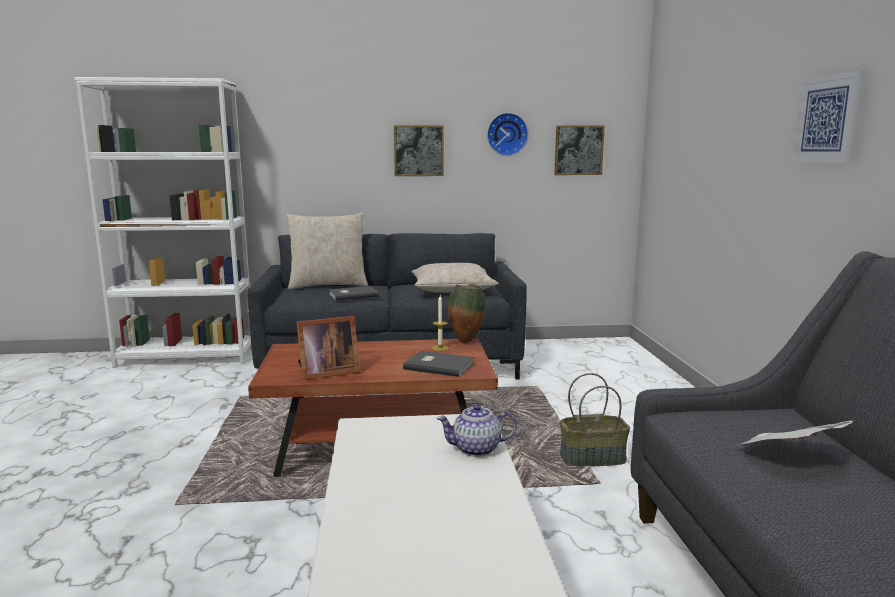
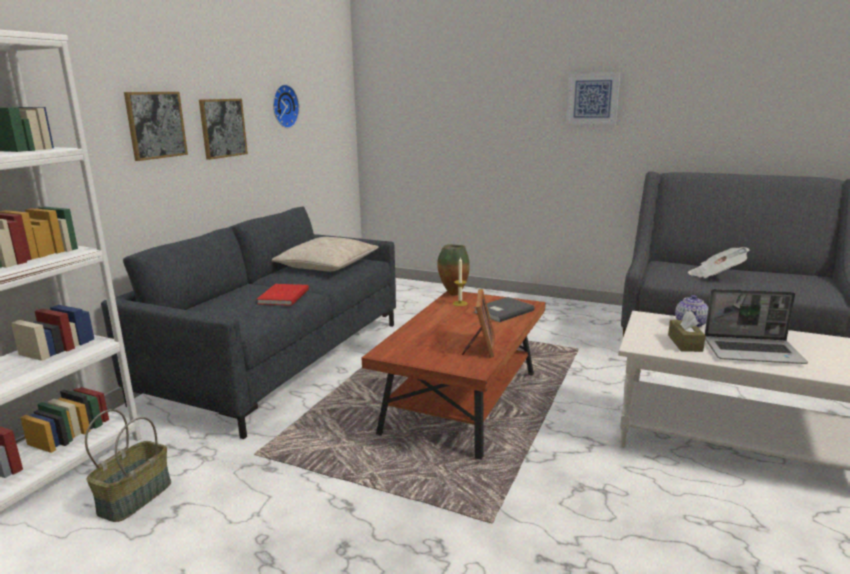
camera: 60 degrees left, 5 degrees up
(328, 285) = (214, 299): beige pillow -> none
(352, 295) = (281, 297): grey book -> red book
(391, 450) = (685, 343): none -> brown tissue box
(397, 497) = (753, 352): none -> laptop
(578, 150) = (325, 119): picture -> picture (156, 125)
(592, 458) = (544, 341): basket -> basket (135, 497)

